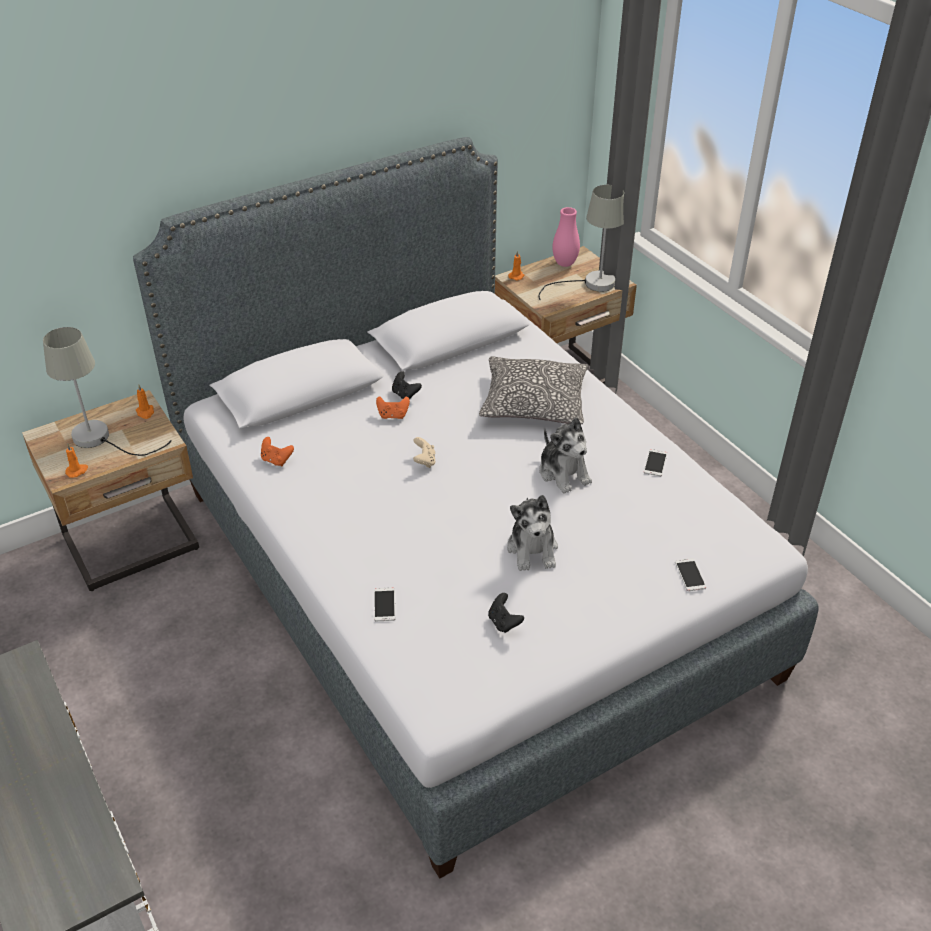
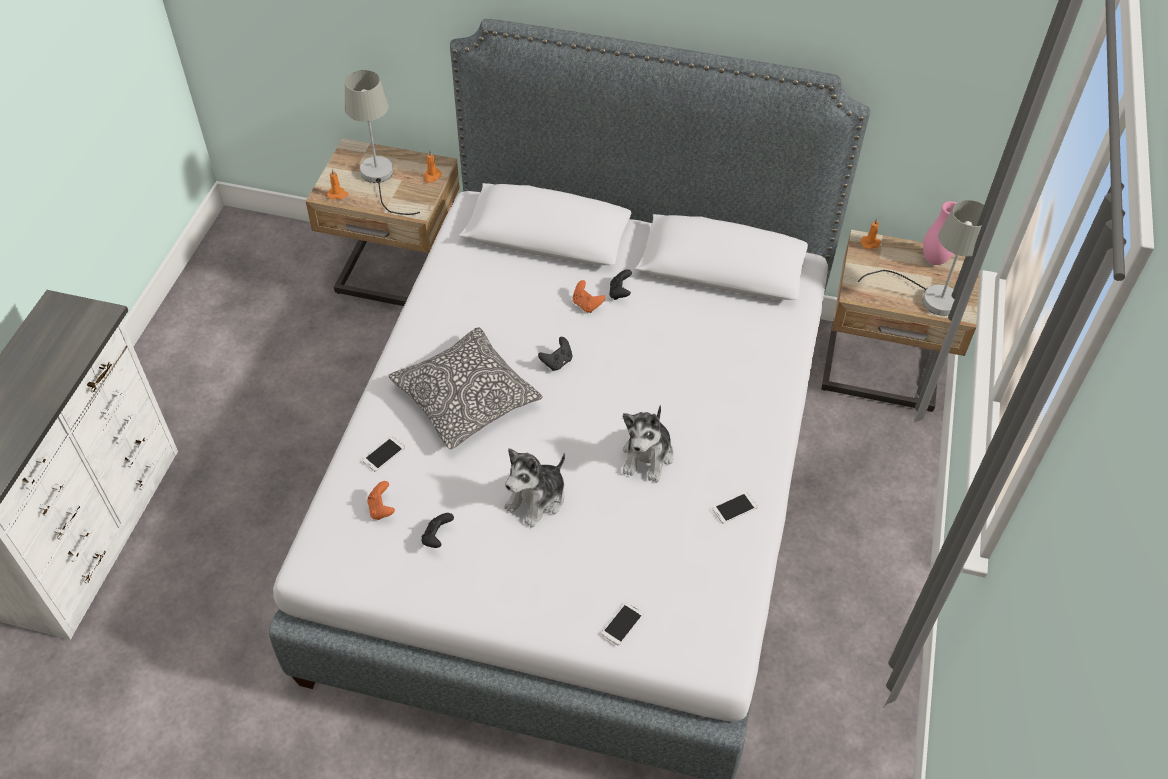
camera: 45 degrees right, 10 degrees up
(276, 460) = (460, 281): orange game controller -> orange game controller (381, 509)
(424, 461) = (557, 362): beige game controller -> black game controller
(534, 403) = (710, 376): pillow -> pillow (466, 398)

